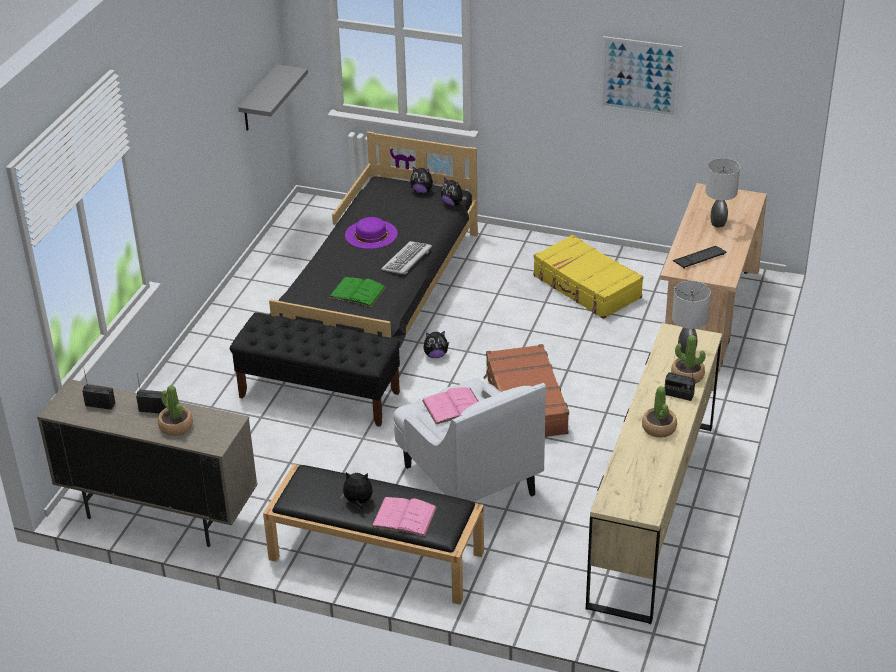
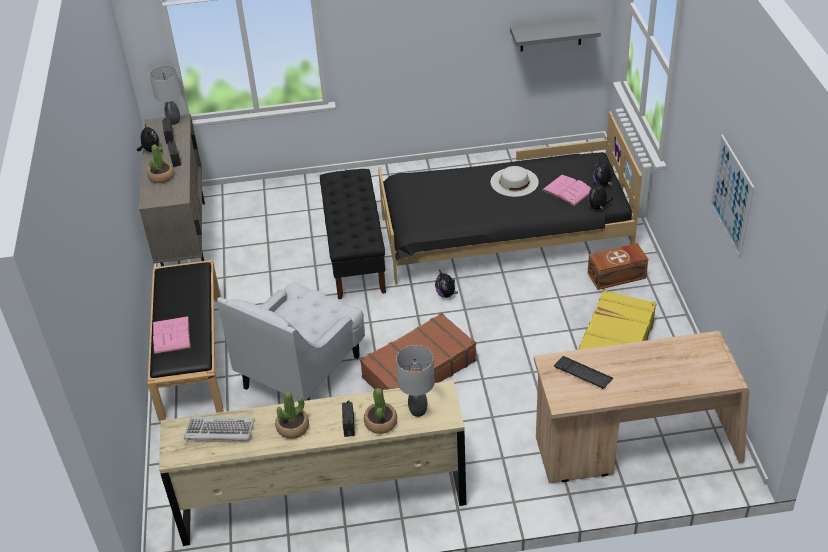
camera: 65 degrees right, 5 degrees up
(357, 292) = (430, 206): green book -> none
(358, 502) = (177, 305): plush toy -> plush toy (150, 150)
(371, 234) = (514, 182): purple hat -> white hat
(407, 260) = (493, 214): keyboard -> keyboard (219, 431)
(453, 406) = (309, 309): pink book -> pink book (567, 190)
(499, 253) = (617, 276): none -> brown storage box
(718, 224) = (655, 368): grey table lamp -> grey table lamp (173, 121)

